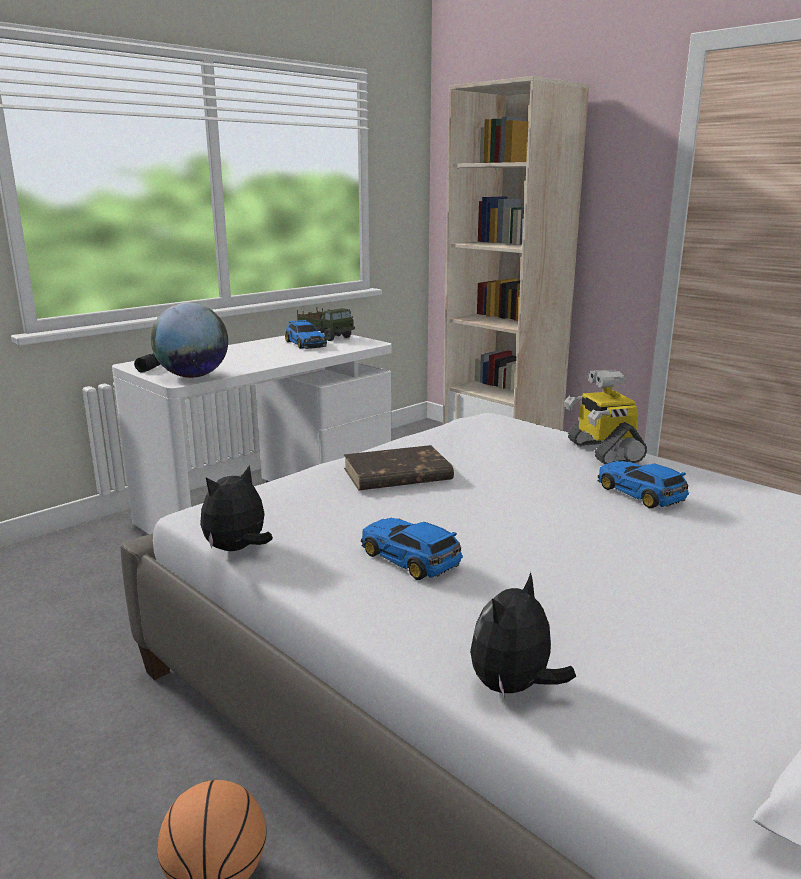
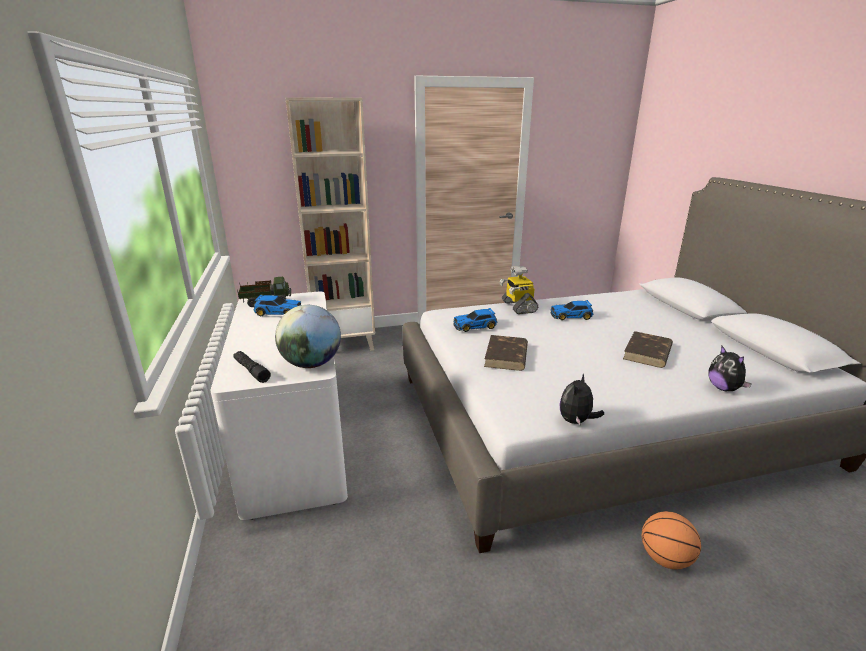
camera: 60 degrees left, 5 degrees up
(237, 549) = (576, 421): plush toy -> plush toy turned 45 degrees clockwise
(411, 559) = (612, 379): toy car -> toy car (475, 326)
(580, 582) = (647, 353): none -> brown book
(603, 451) = (518, 306): toy robot -> toy robot turned 60 degrees clockwise

